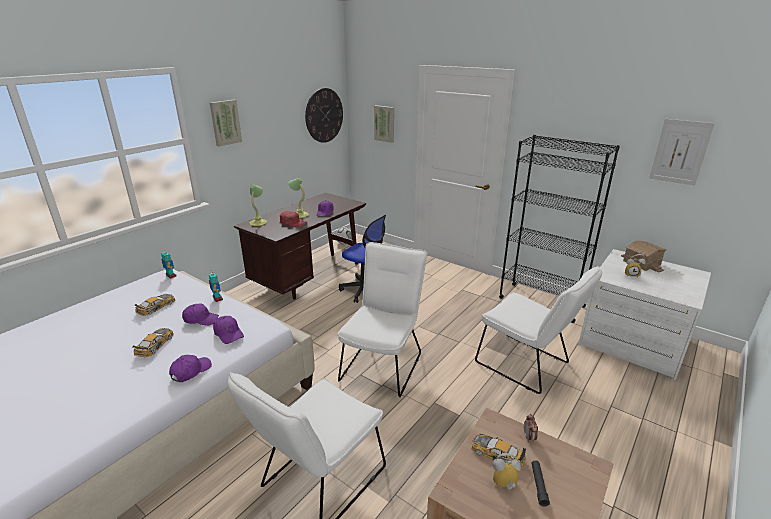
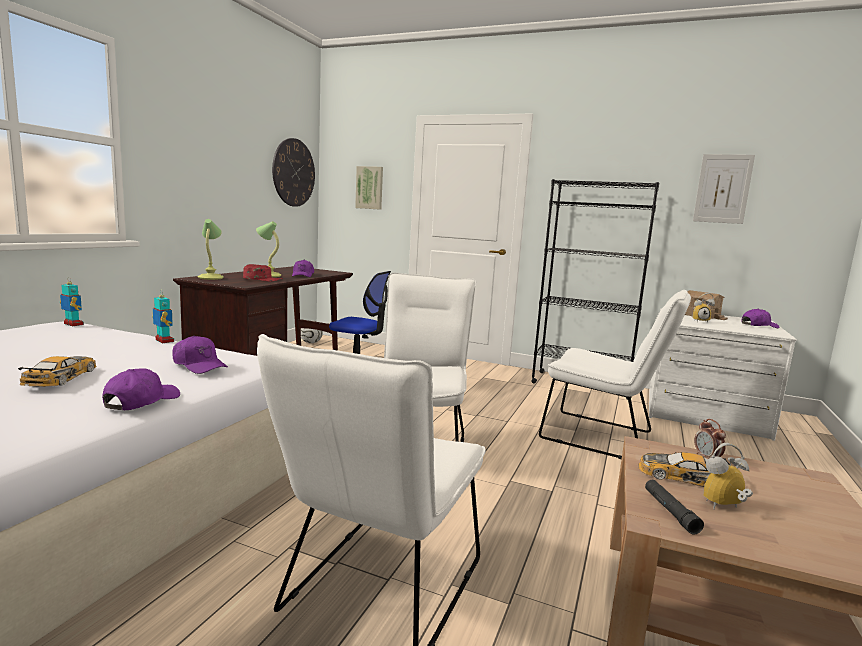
camera: 15 degrees left, 15 degrees down
(156, 307) = (54, 347): toy car -> none
(201, 319) = (143, 355): purple cap -> purple cap (758, 326)
(225, 122) = (173, 137): picture -> none
(538, 485) = (768, 502): black flashlight -> black flashlight (670, 511)

